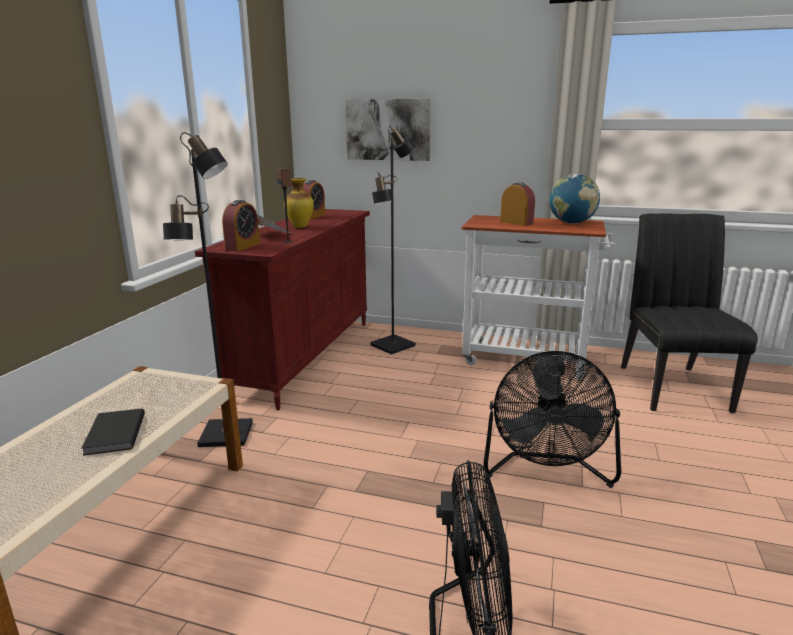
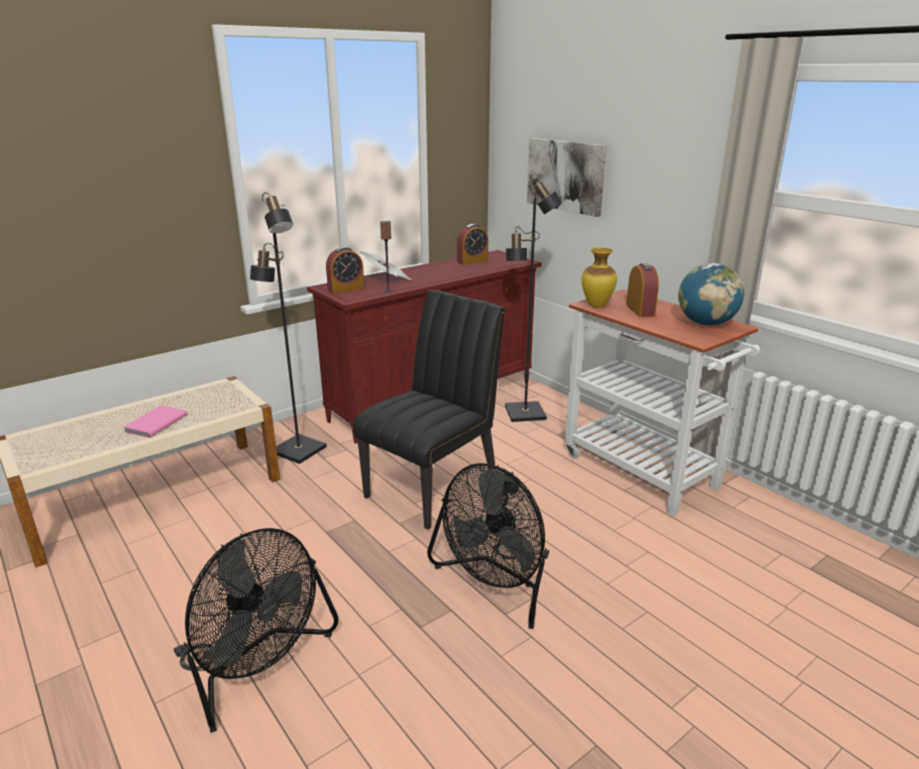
camera: 35 degrees right, 5 degrees up
(113, 434) = (154, 424): black book -> pink book
(300, 227) = (434, 274): vase -> vase (597, 306)
(673, 389) = (772, 567): black chair -> black chair (432, 489)

